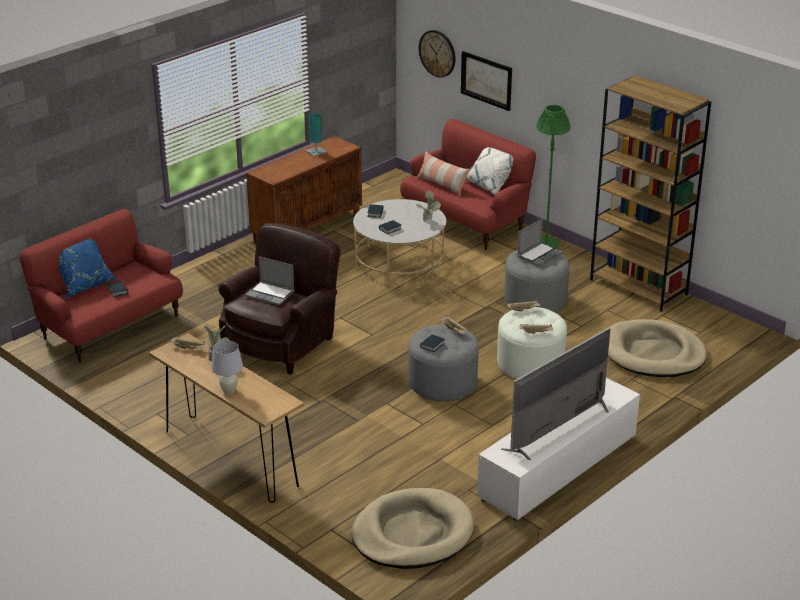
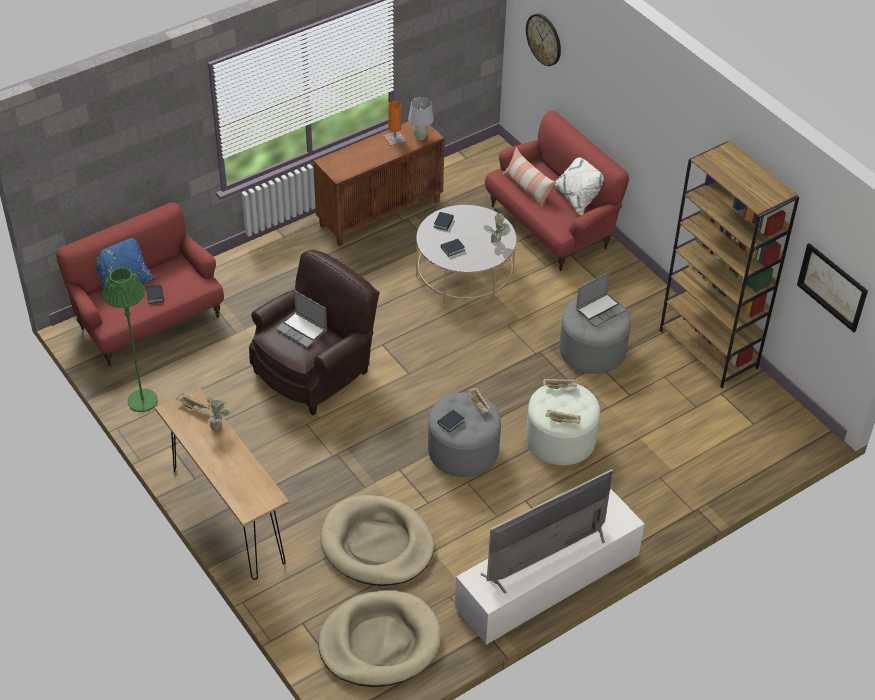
camera: 10 degrees right, 15 degrees up
(229, 390) = (220, 472): white table lamp -> white table lamp (420, 137)
(316, 152) = (394, 139): turquoise table lamp -> orange table lamp
(486, 80) = (588, 85): picture -> picture (832, 287)
(546, 244) = (628, 271): green floor lamp -> green floor lamp (142, 400)
(653, 353) = (694, 446): beige dog bed -> beige dog bed (377, 544)

